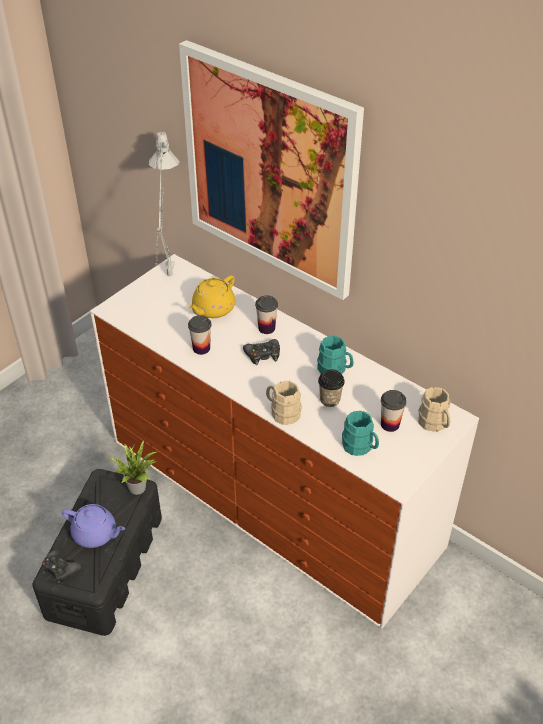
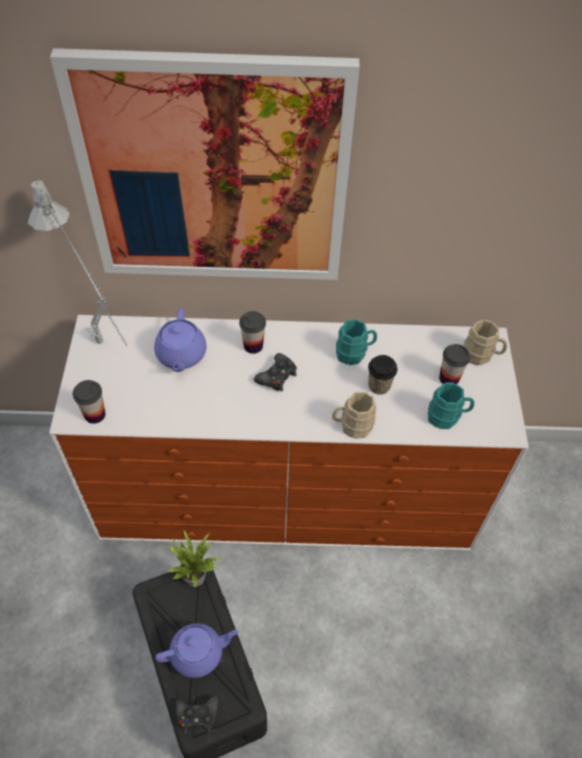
camera: 40 degrees left, 10 degrees up
(201, 348) = (212, 405): cup -> cup (95, 414)
(213, 309) = (181, 355): yellow teapot -> purple teapot

